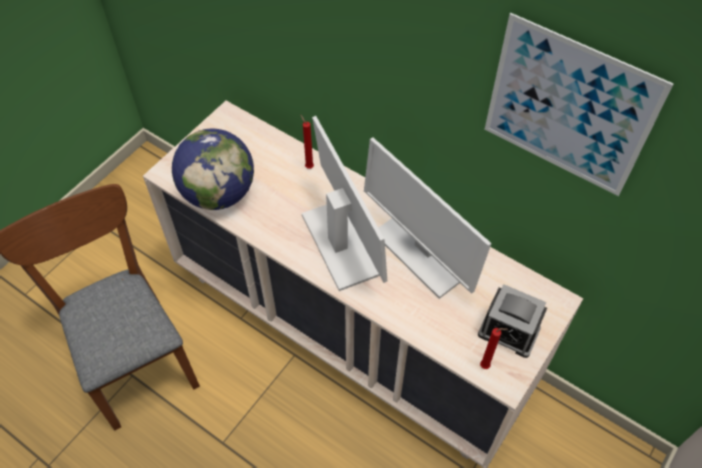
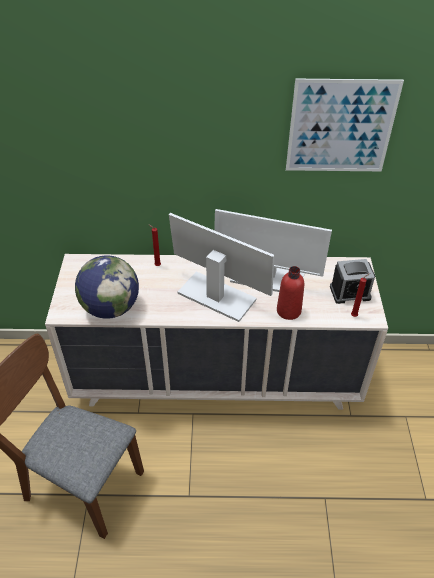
camera: 35 degrees left, 10 degrees down
(409, 311) = (288, 311): none -> red bottle

